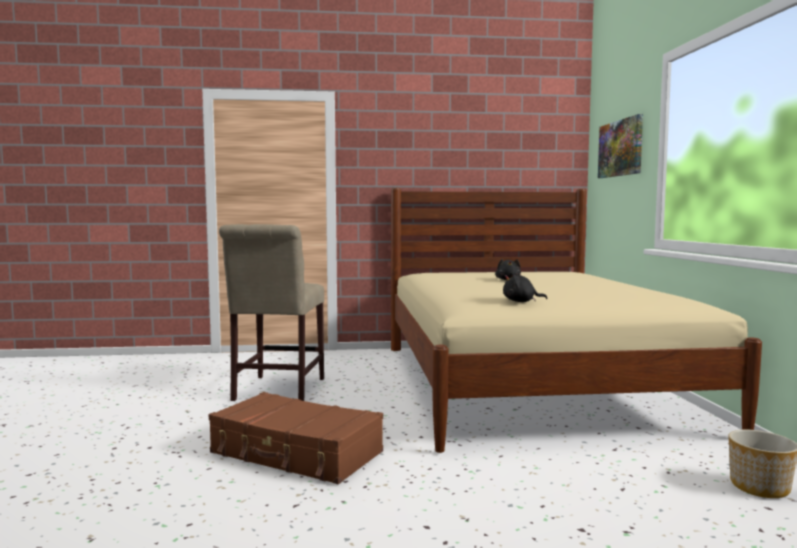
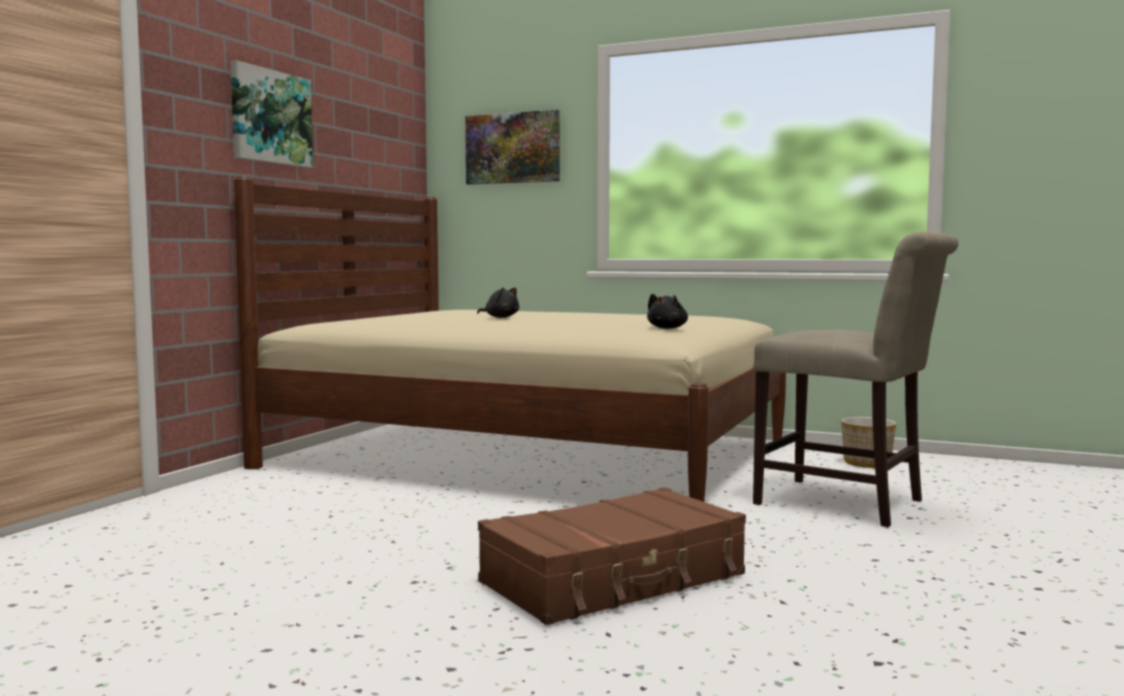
camera: 60 degrees left, 0 degrees up
(277, 391) = (310, 554): beige chair -> beige chair (848, 504)
(426, 151) = (270, 117): none -> picture

